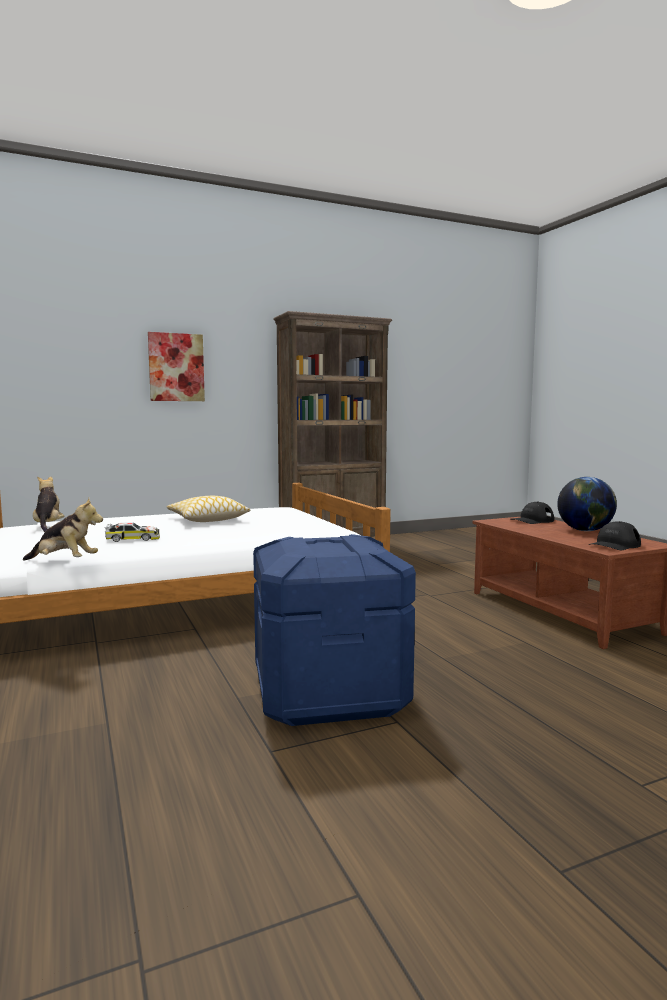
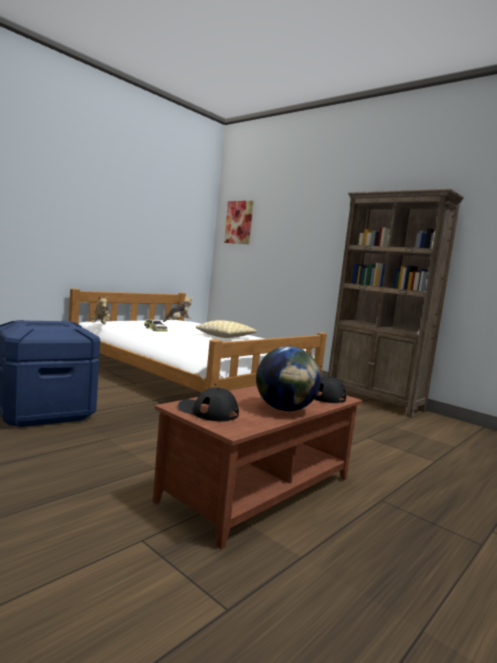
camera: 65 degrees right, 0 degrees up
(176, 367) = (296, 240): picture -> picture (239, 222)

